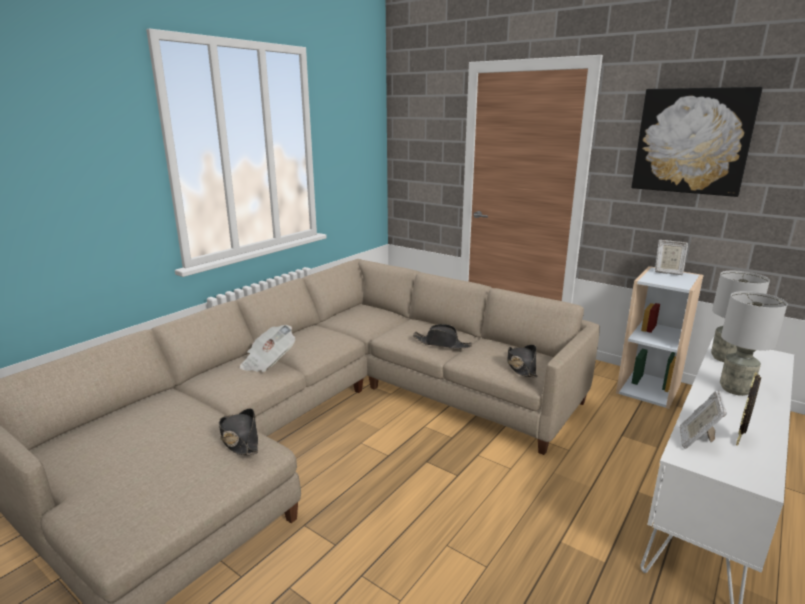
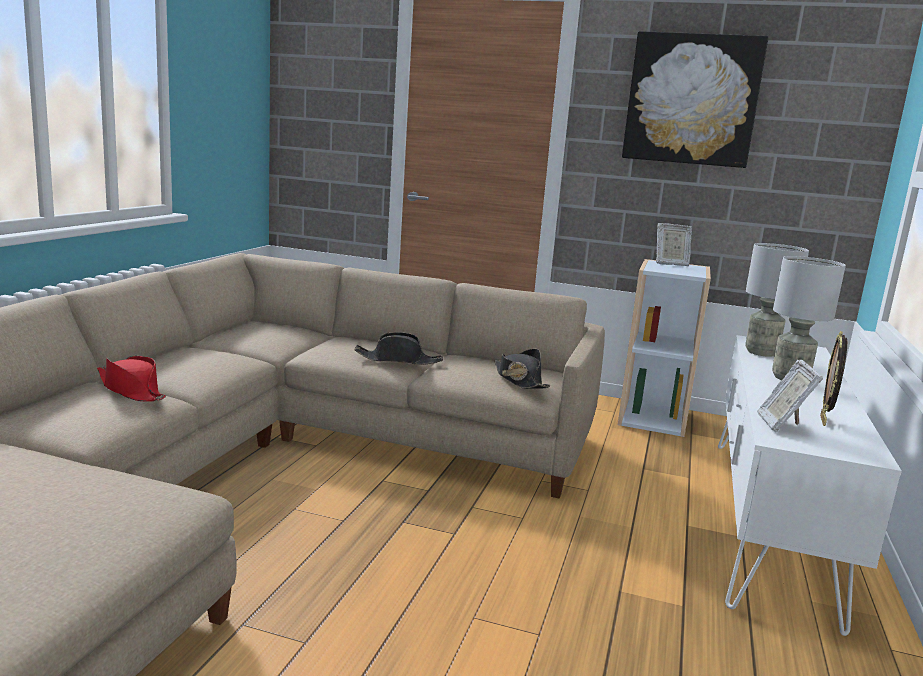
camera: 20 degrees left, 5 degrees down
(239, 439) = (130, 487): black hat -> none
(268, 362) = (131, 390): newspaper -> red hat

